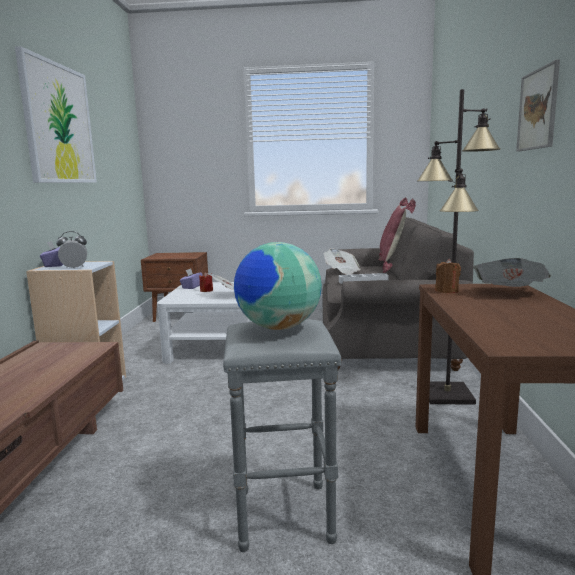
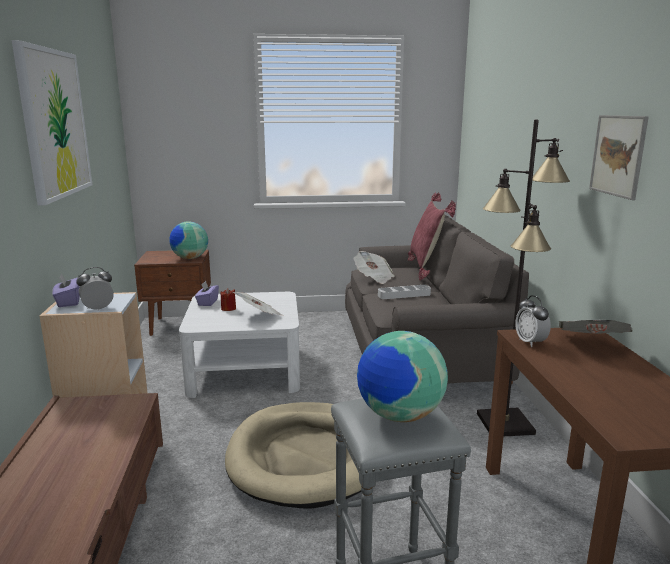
camera: 10 degrees left, 5 degrees up
(187, 256) = (190, 258): none -> globe
(246, 409) = (305, 457): none -> beige dog bed
(446, 291) = (530, 342): brown candle -> alarm clock

